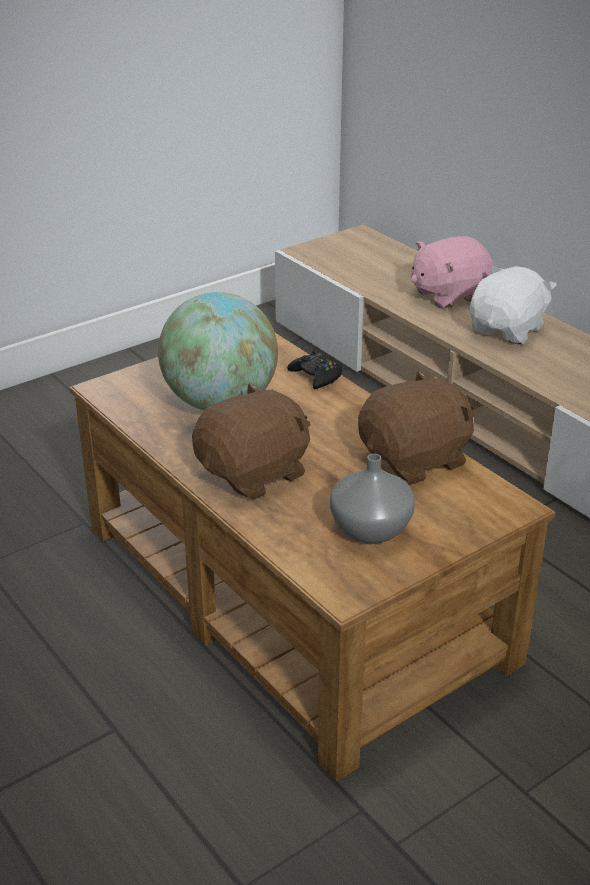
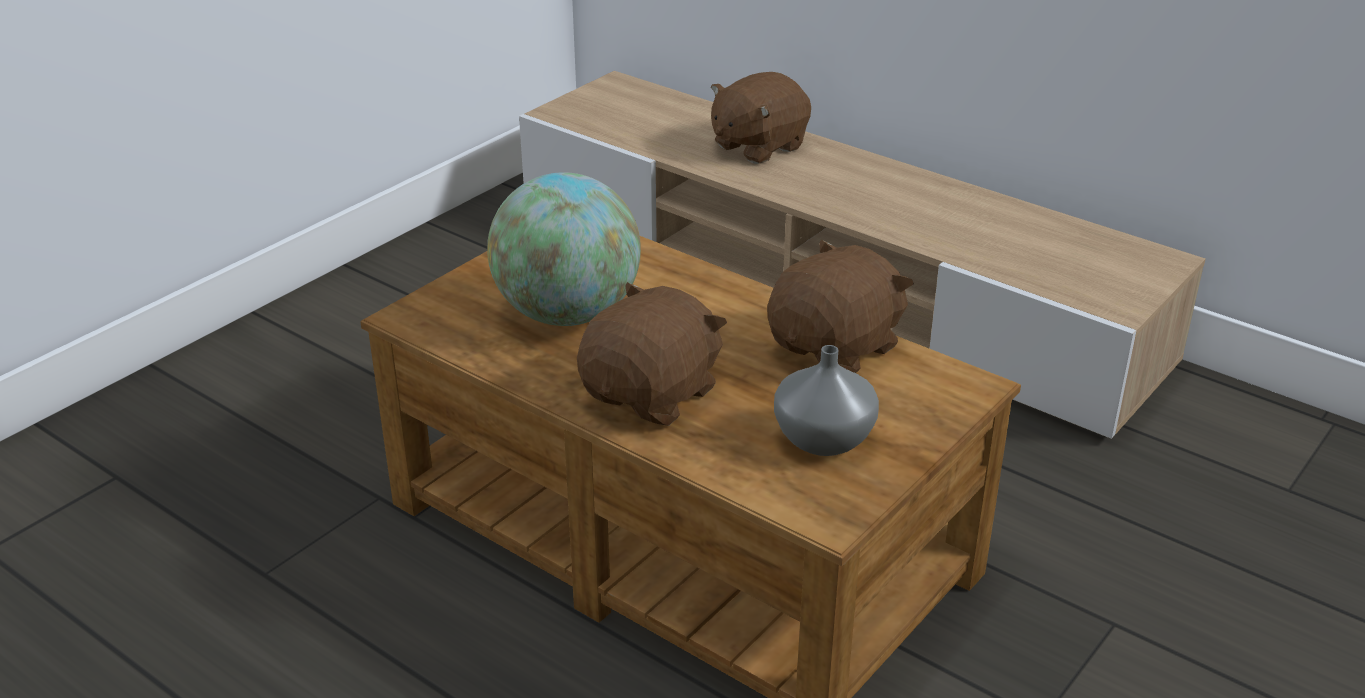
camera: 15 degrees left, 0 degrees up
(316, 376) = (670, 264): black game controller -> none
(448, 295) = (757, 146): pink plush toy -> brown plush toy
(508, 330) = (845, 180): white plush toy -> none

